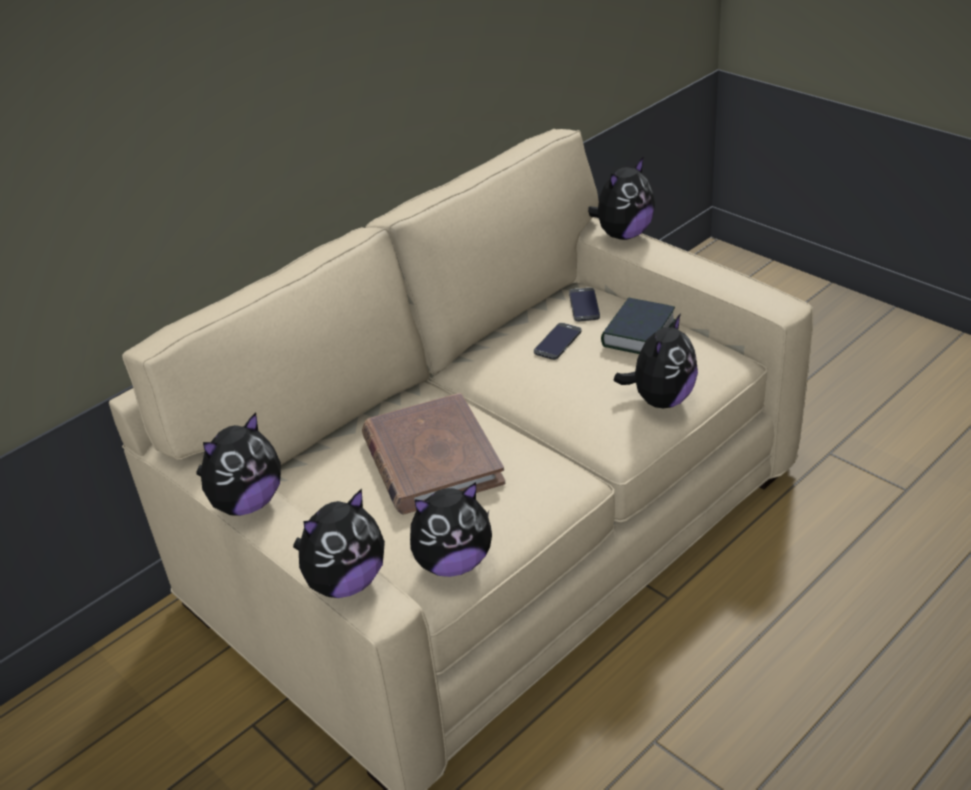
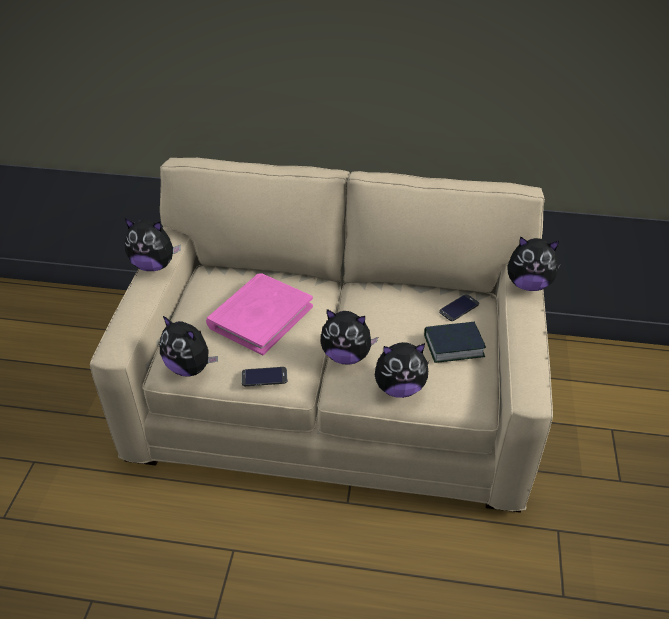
camera: 50 degrees right, 5 degrees up
(345, 582) = (121, 329): plush toy -> plush toy (346, 356)
(431, 459) = (260, 316): brown book -> pink book
(558, 342) = (410, 314): phone -> phone (264, 377)

